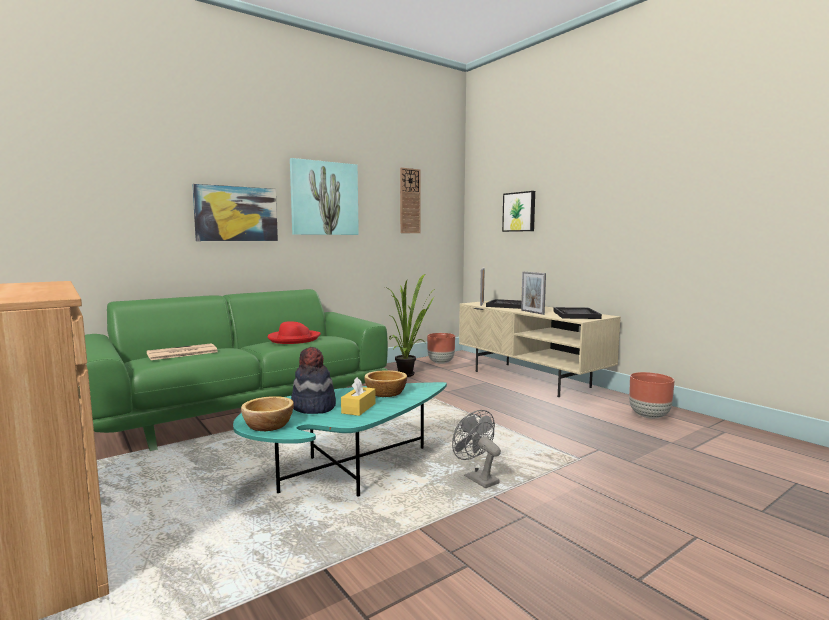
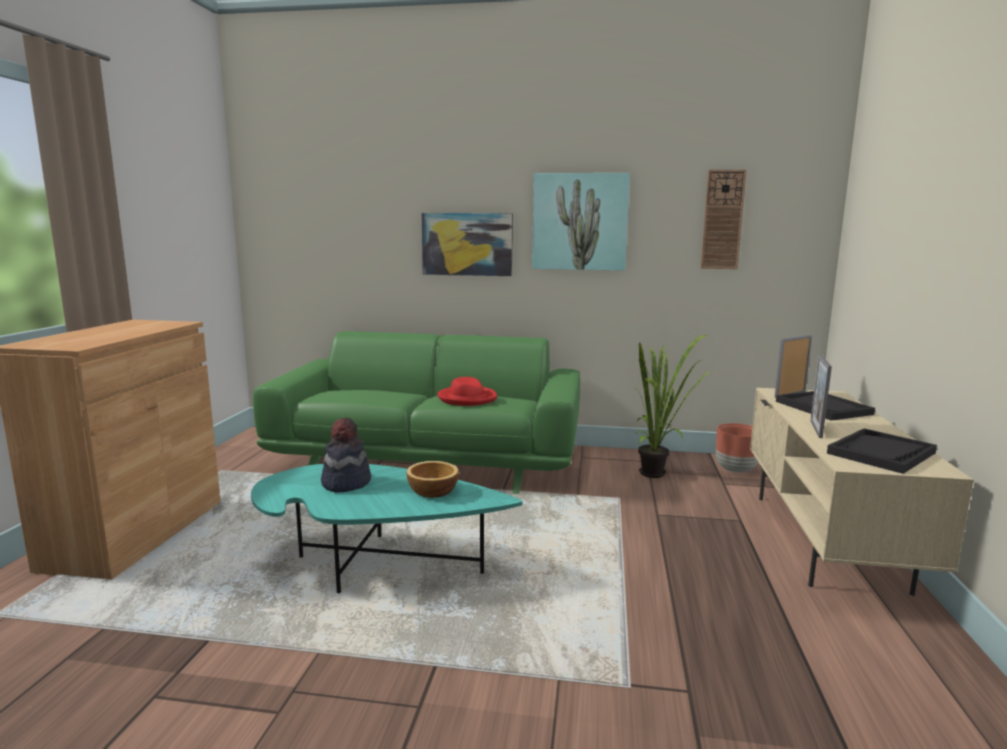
camera: 45 degrees right, 5 degrees up
(181, 353) = (351, 393): newspaper -> none
(269, 425) = (279, 488): bowl -> none
(358, 408) = (370, 499): yellow tissue box -> none
(477, 478) = (462, 636): grey fan -> none
(519, 212) = (892, 242): picture -> none
(649, 416) = (918, 693): brown planter -> none

